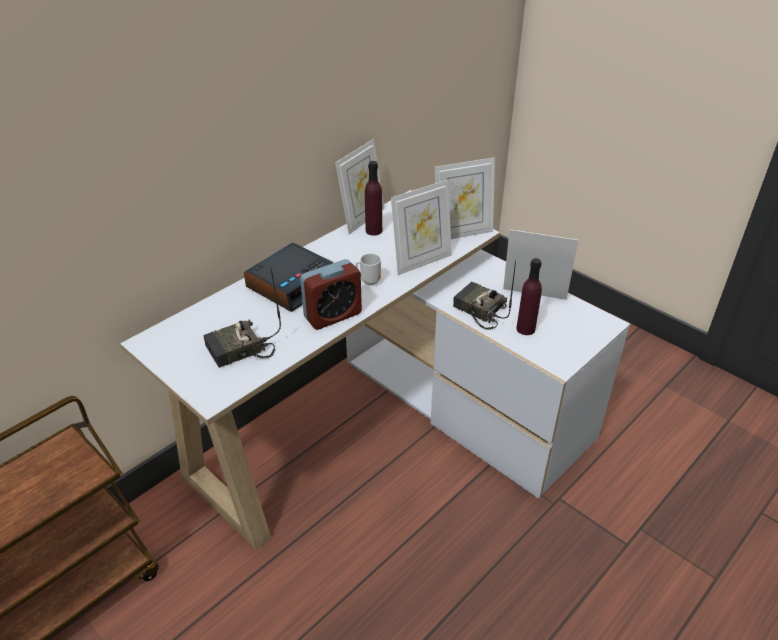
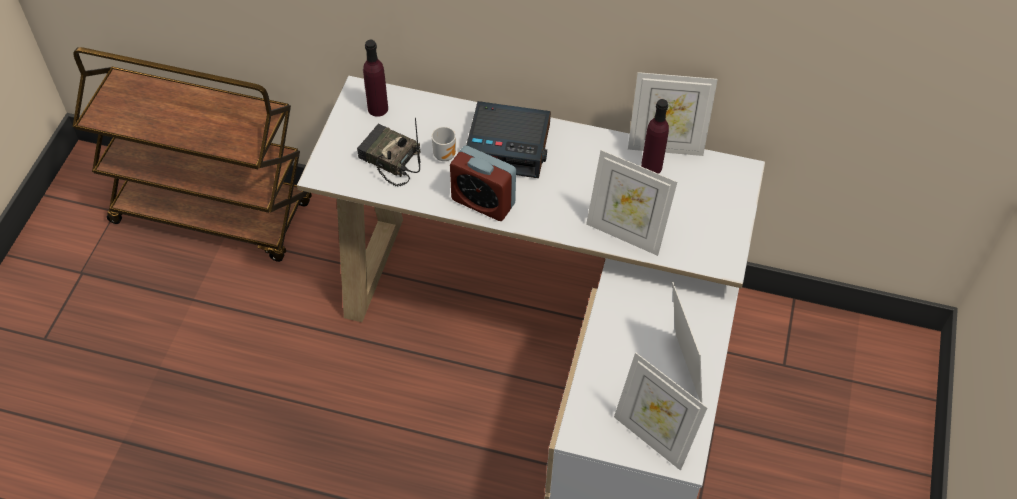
camera: 60 degrees right, 15 degrees up
(369, 280) = (558, 205): mug -> mug (445, 154)
(462, 233) = (710, 248): picture frame -> picture frame (652, 437)
(479, 310) = (618, 326): radio -> none
(525, 329) = (617, 382): purple bottle -> purple bottle (378, 108)

